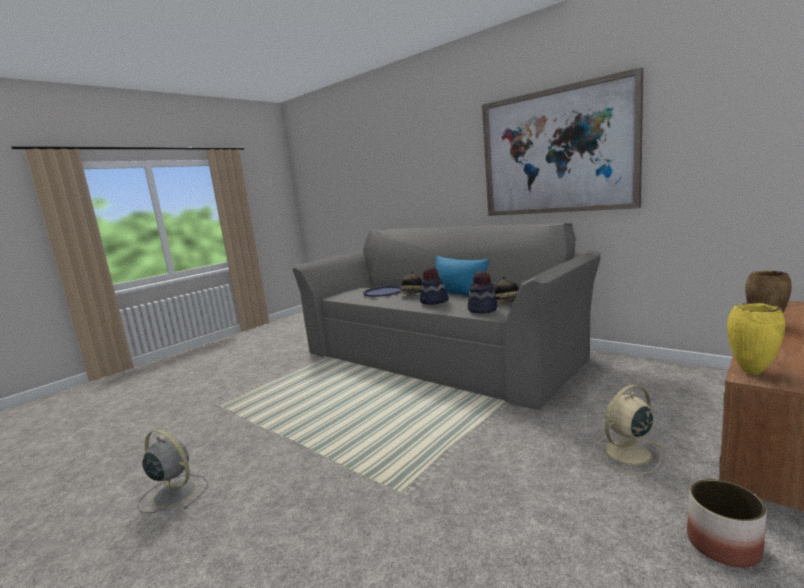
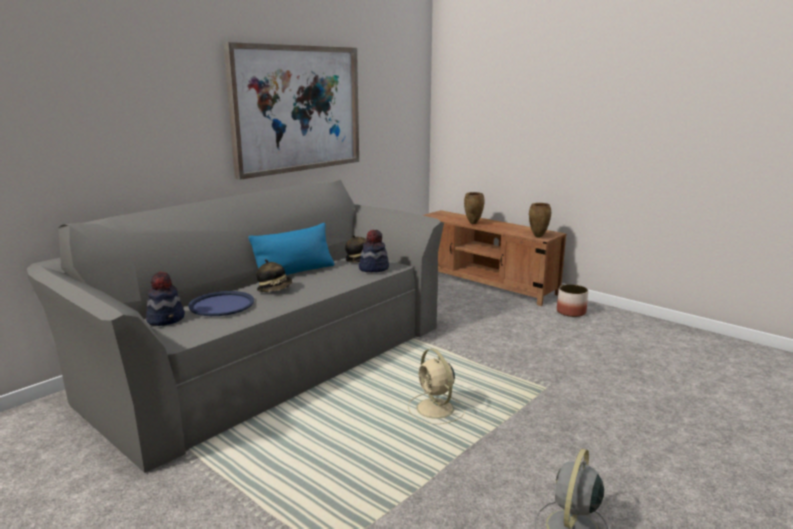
camera: 90 degrees left, 5 degrees up
(434, 302) = (323, 281): hat -> hat (166, 319)
(626, 453) = (497, 314): beige fan -> beige fan (436, 409)
(750, 372) = (537, 237): yellow vase -> brown vase

